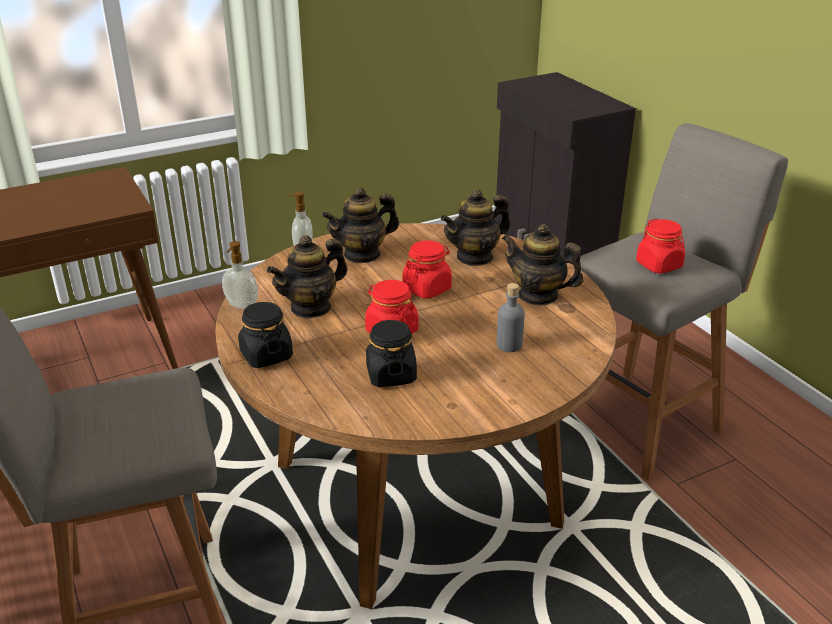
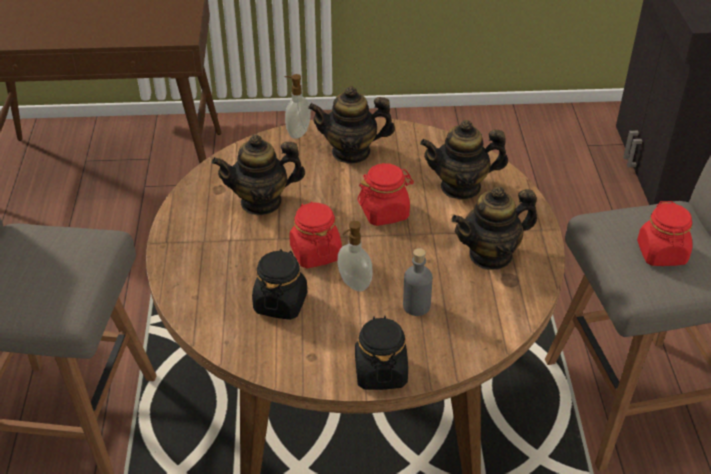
camera: 25 degrees right, 10 degrees up
(241, 306) = (202, 181): soap dispenser -> soap dispenser (353, 284)
(266, 355) = (187, 244): black jar -> black jar (380, 372)
(538, 295) = (491, 255): teapot -> teapot turned 75 degrees counterclockwise

